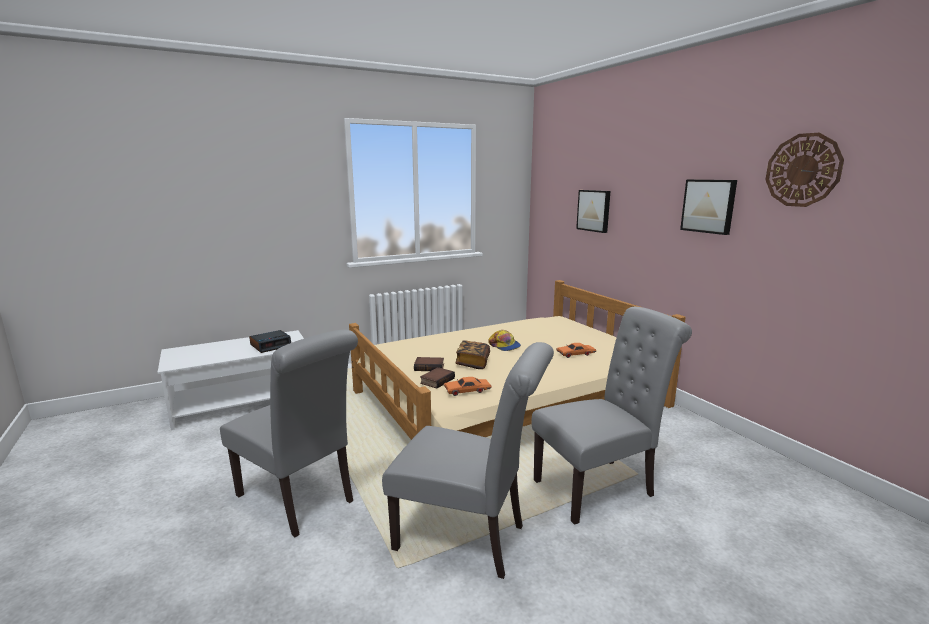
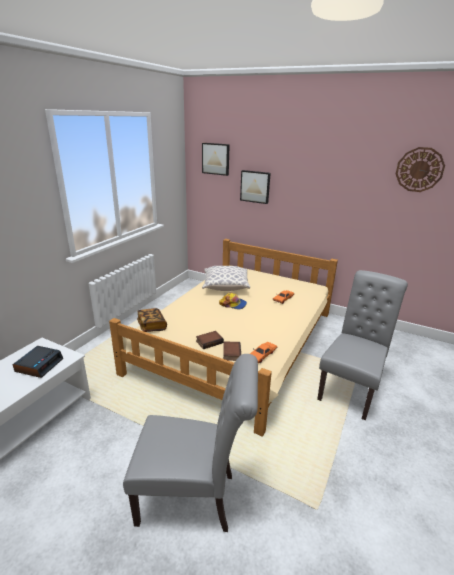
camera: 35 degrees left, 10 degrees up
(468, 538) = (329, 462): grey chair -> none
(473, 363) = (233, 327): book -> book (152, 326)
(520, 331) = (225, 287): none -> pillow
(709, 206) = (354, 188): picture -> picture (216, 159)

